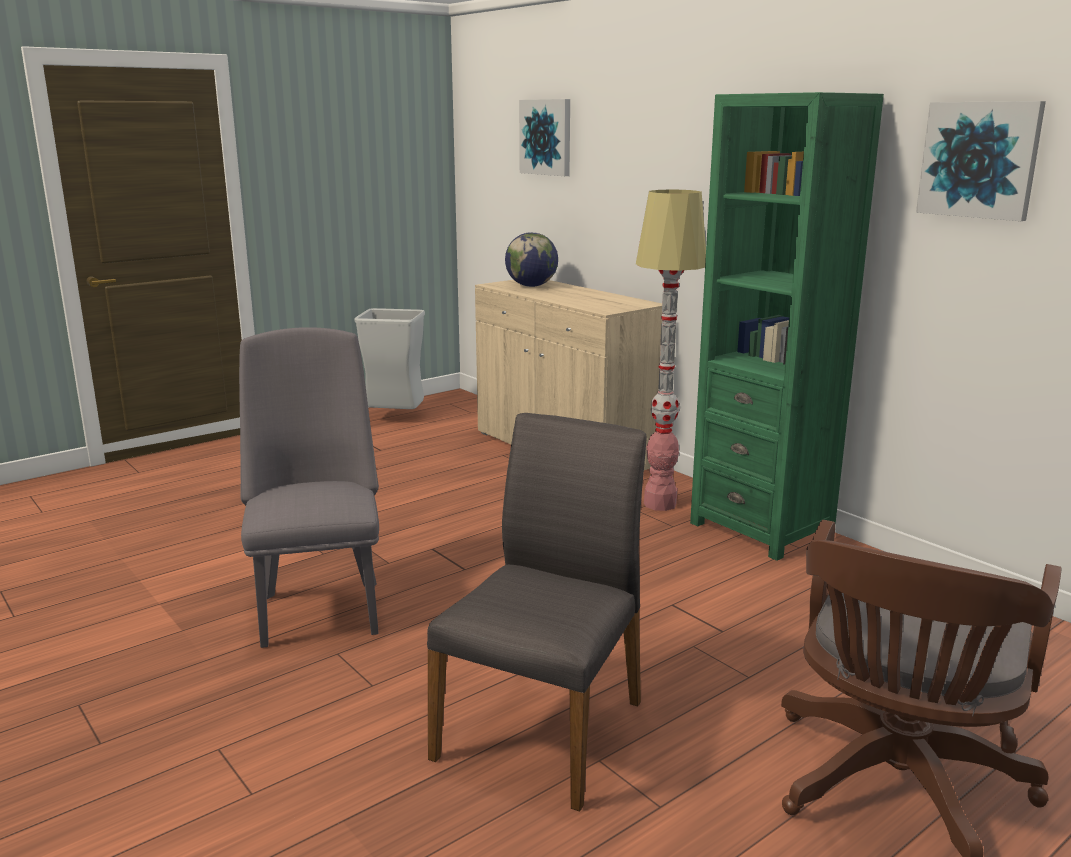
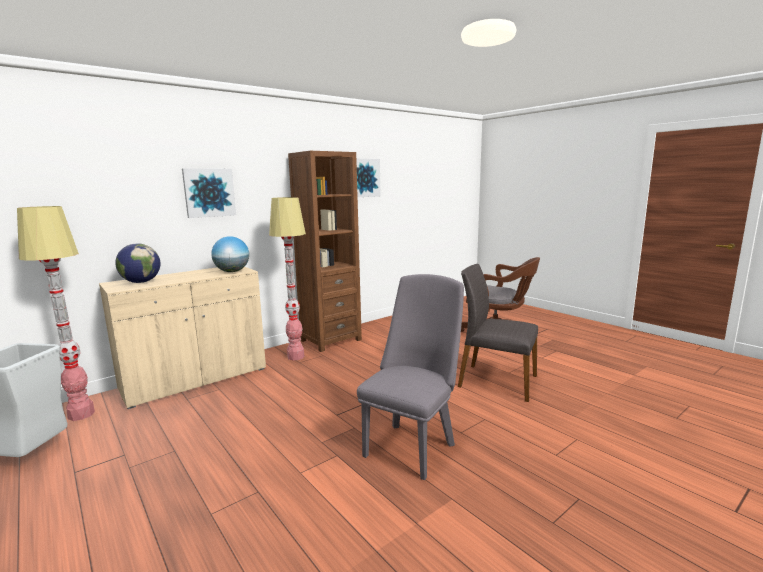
camera: 90 degrees left, 5 degrees down
(319, 607) = (412, 445): grey chair -> grey chair turned 135 degrees clockwise
(472, 418) = (81, 415): none -> floor lamp
(546, 137) = (91, 176): picture -> picture (209, 192)
(600, 306) = (232, 271): none -> globe
(761, 528) = (330, 340): green bookcase -> brown bookcase

